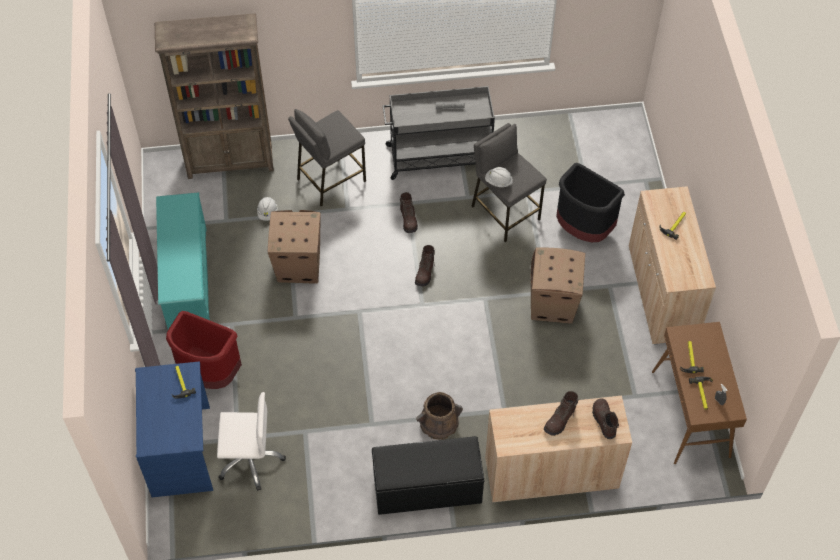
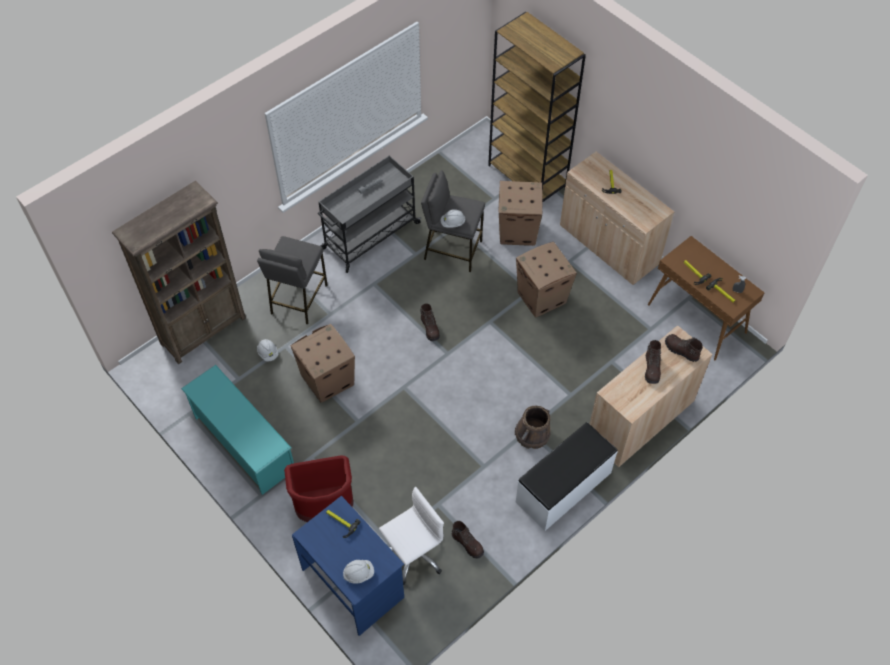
camera: 35 degrees left, 0 degrees up
(160, 434) = (359, 573): none -> white hard hat
(408, 220) = (385, 296): brown boot -> brown boot (468, 544)
(427, 488) = (564, 488): black bench -> white bench
(583, 229) = (518, 231): black trash can -> cardboard box
(636, 182) = (527, 177): none -> brown bookcase

